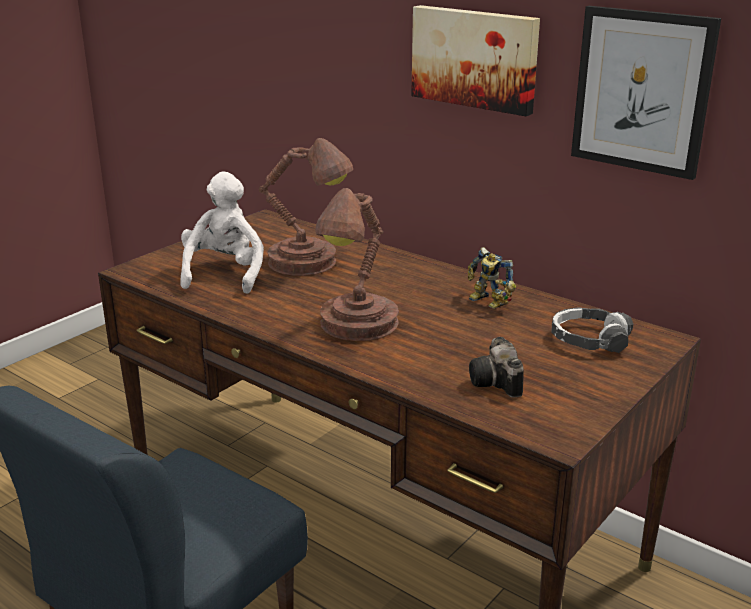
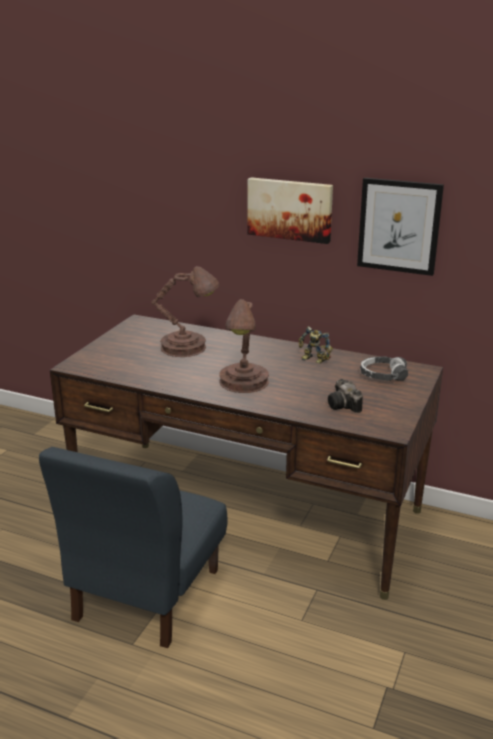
camera: 15 degrees left, 0 degrees up
(224, 274) = (137, 361): white plush toy -> none

